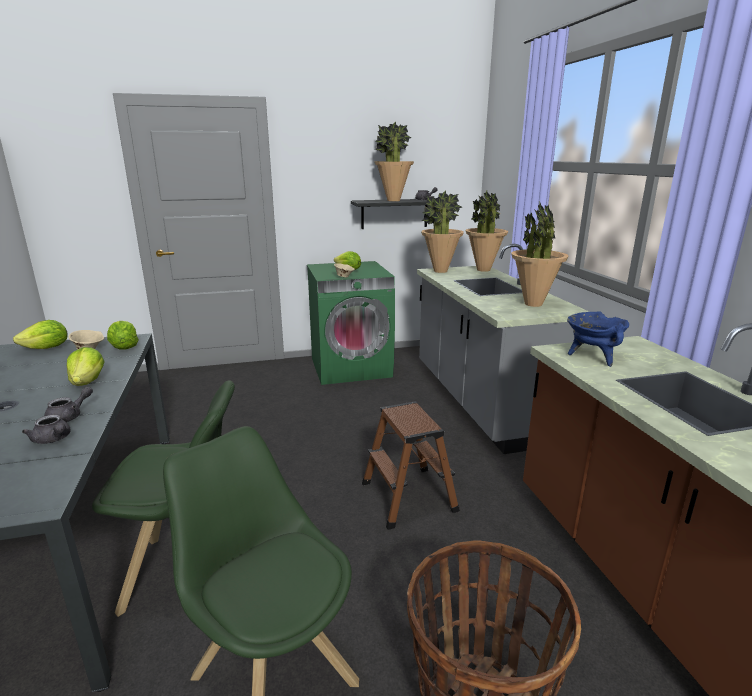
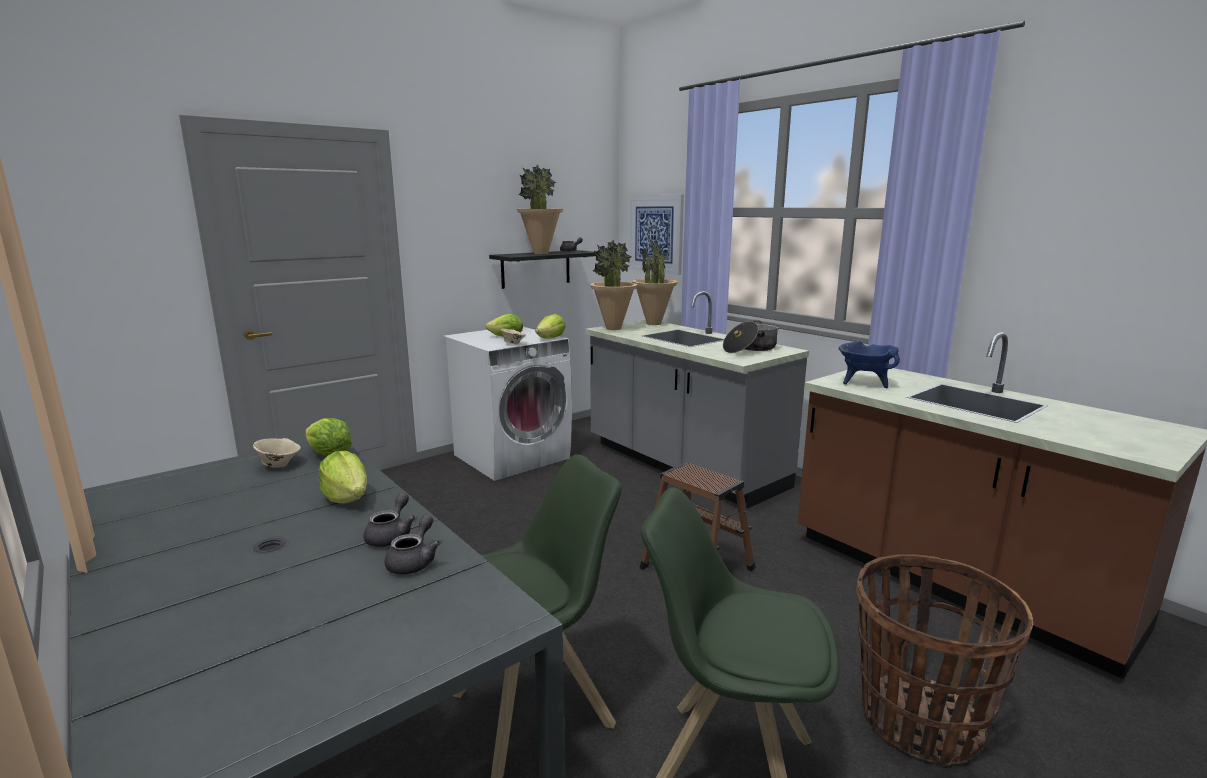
camera: 25 degrees left, 5 degrees down
(47, 348) = (208, 474): lettuce -> lettuce (551, 338)
(53, 440) = (414, 561): grey teapot -> grey teapot turned 90 degrees counterclockwise
(351, 367) = (512, 455): green washing machine -> white washing machine
(504, 185) = (655, 234): none -> picture
(533, 304) = (750, 349): potted plant -> cooking pot

